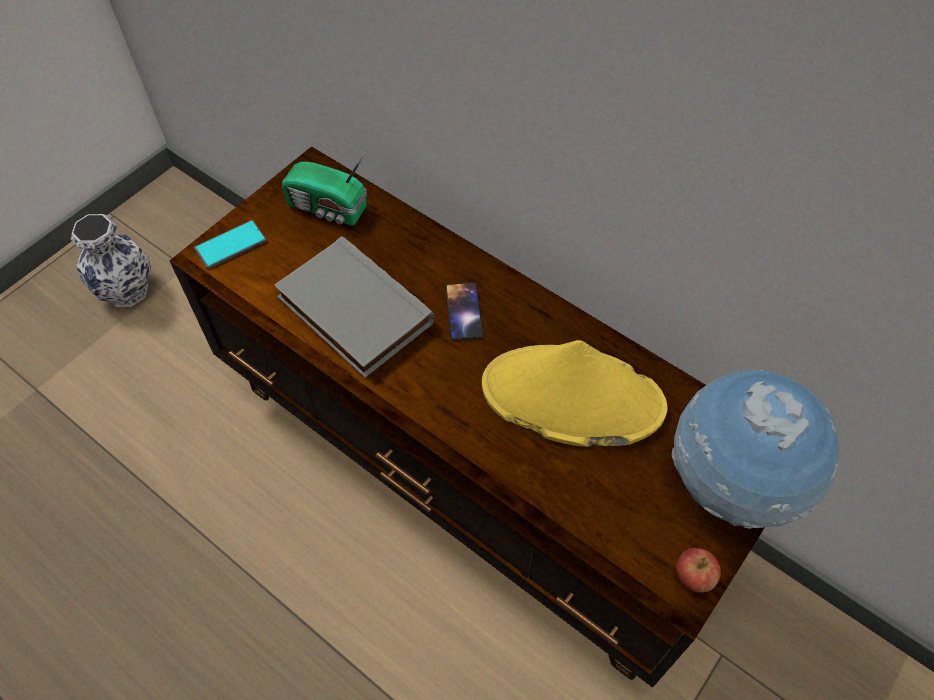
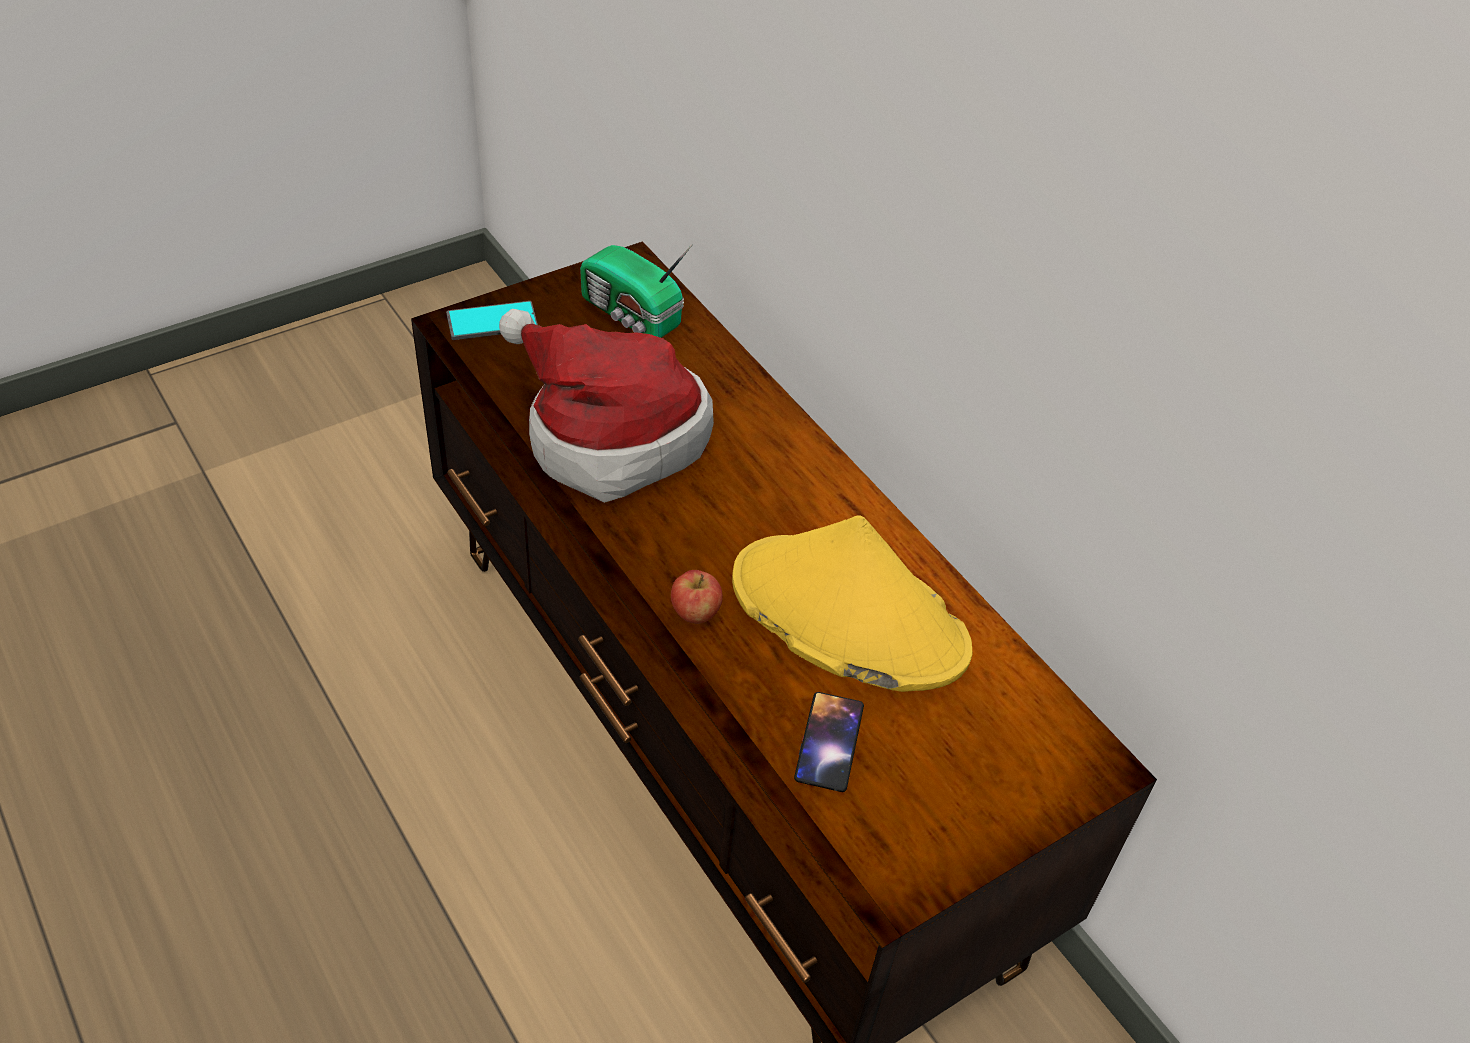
camera: 15 degrees right, 10 degrees down
(126, 291) = (362, 389): vase -> none
(351, 312) = (607, 436): grey book -> hat
(463, 311) = (750, 477): phone -> phone (829, 742)
(693, 577) = (915, 873): apple -> apple (695, 613)
(731, 484) = (1020, 782): globe -> none

